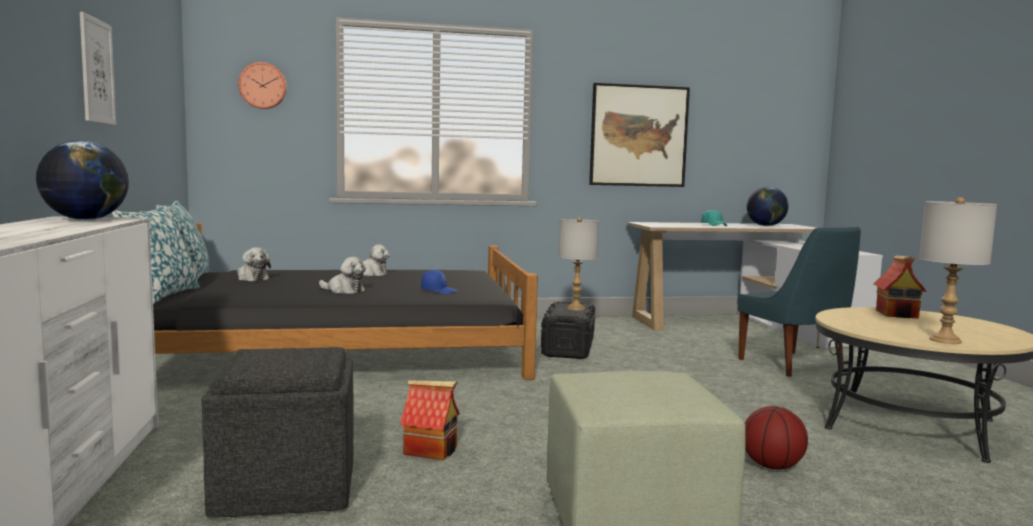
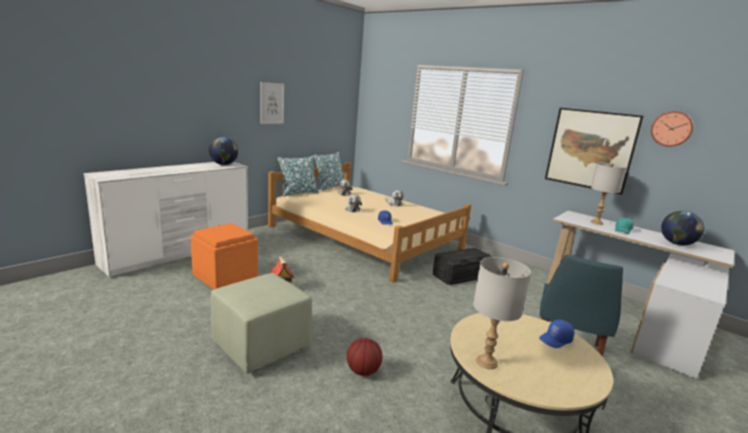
camera: 50 degrees right, 10 degrees up
(263, 86) = (385, 100): wall clock -> wall clock (671, 128)
(285, 486) = (225, 276): grey ottoman -> orange ottoman
(346, 350) = (365, 237): black bed -> beige bed
(576, 308) = (469, 255): grey table lamp -> grey table lamp (597, 223)
(897, 314) = (556, 340): toy house -> blue cap

